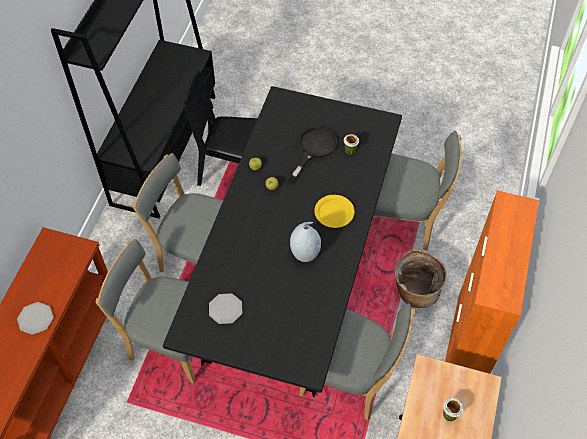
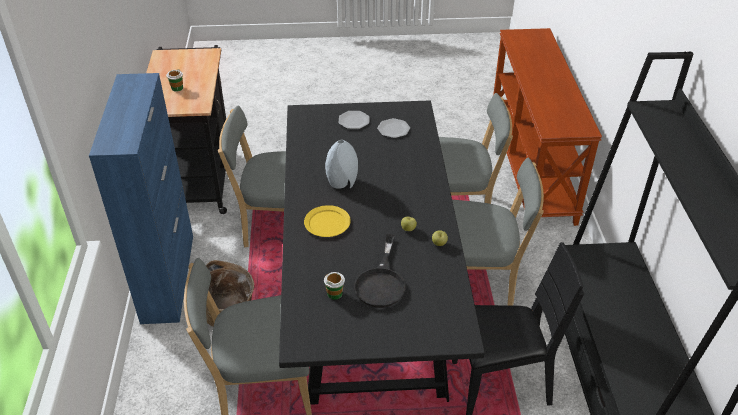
camera: 160 degrees right, 15 degrees down
(36, 318) = (540, 85): plate -> plate (354, 121)
(465, 349) = (168, 277): orange cabinet -> blue cabinet

